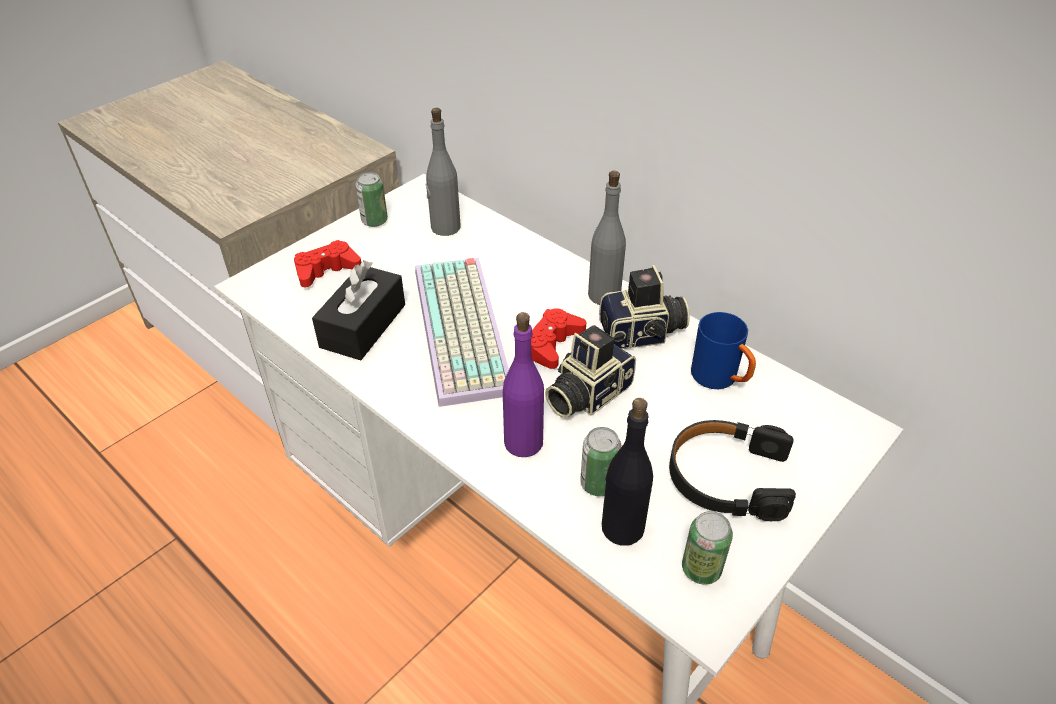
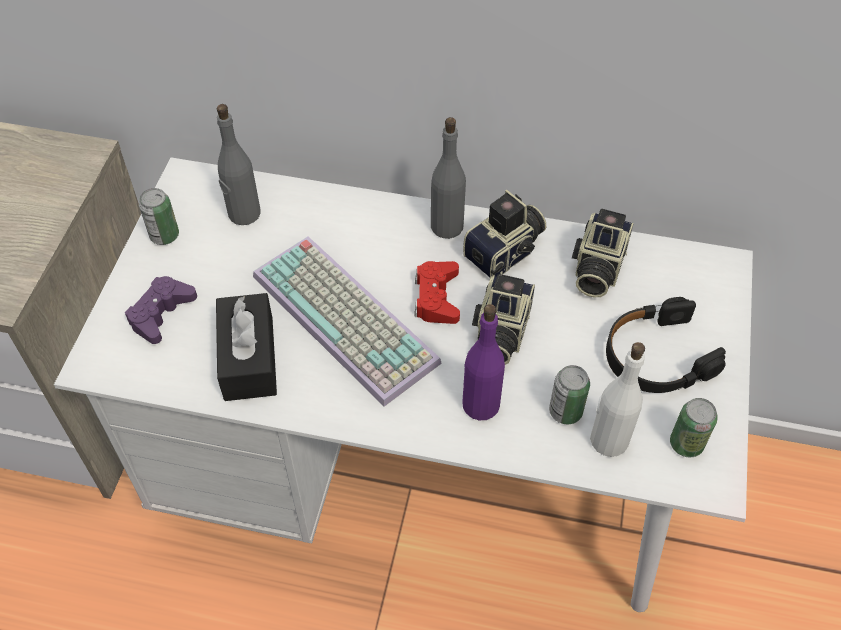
camera: 30 degrees left, 10 degrees up
(326, 270) = (161, 314): red game controller -> purple game controller
(622, 527) = (608, 440): black bottle -> white bottle
(720, 379) = (596, 268): blue mug -> camera

